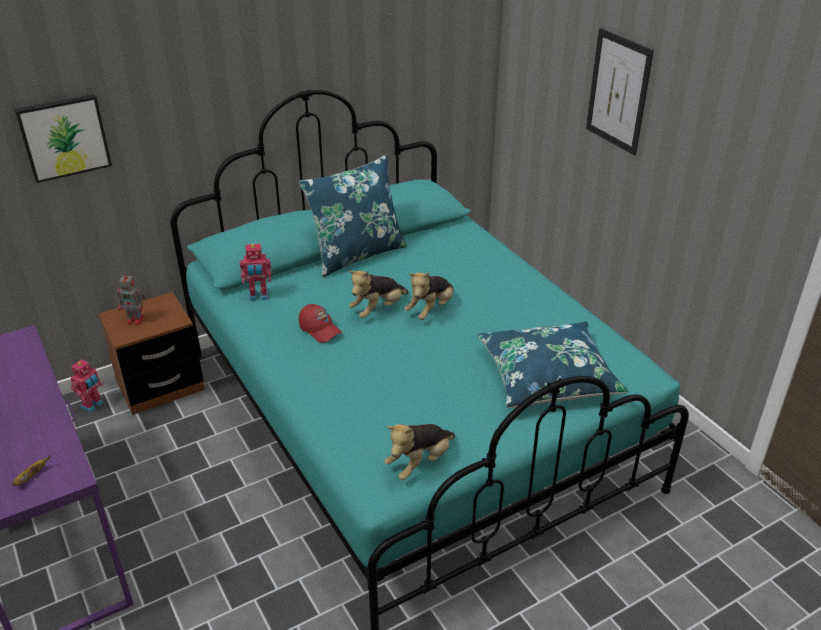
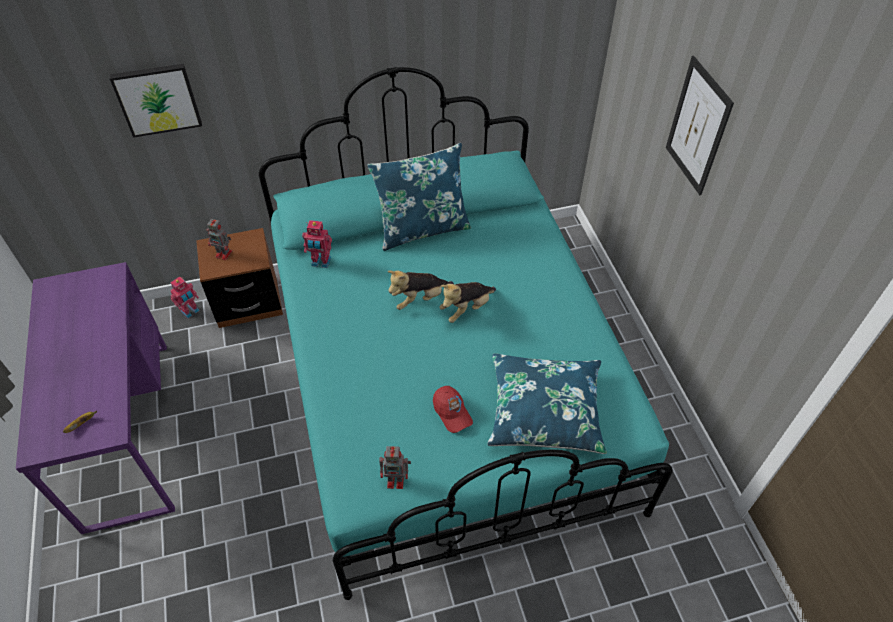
camera: 15 degrees right, 15 degrees up
(320, 330) = (360, 312): red cap -> red cap (452, 413)
(420, 462) = (397, 480): plush toy -> toy robot

